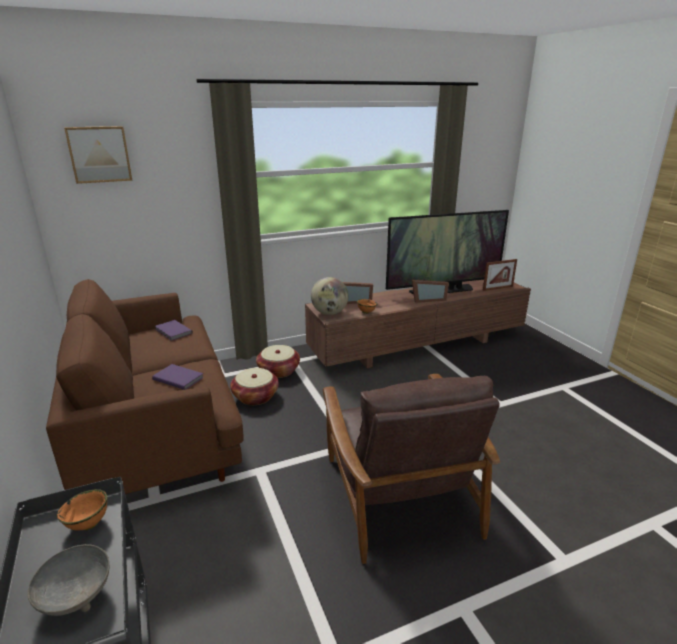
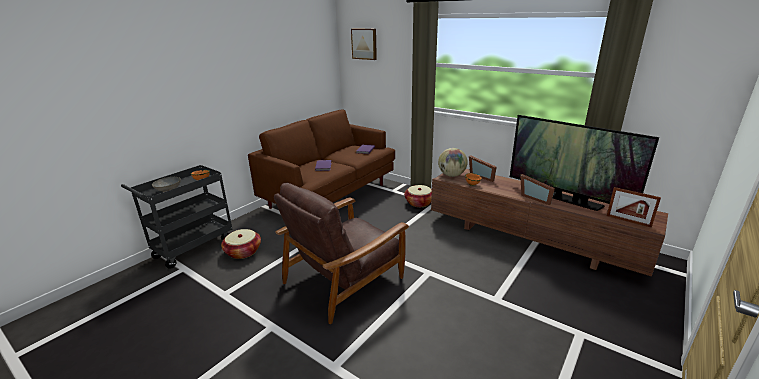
camera: 60 degrees right, 0 degrees up
(255, 396) = (385, 206): basket -> basket (243, 252)

